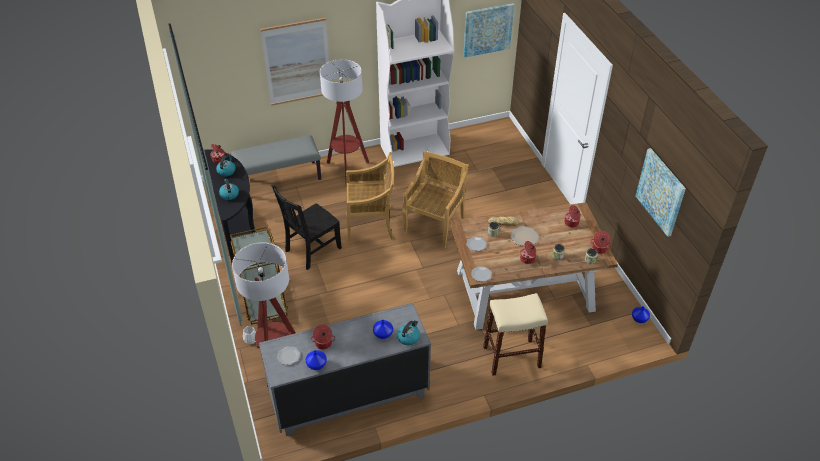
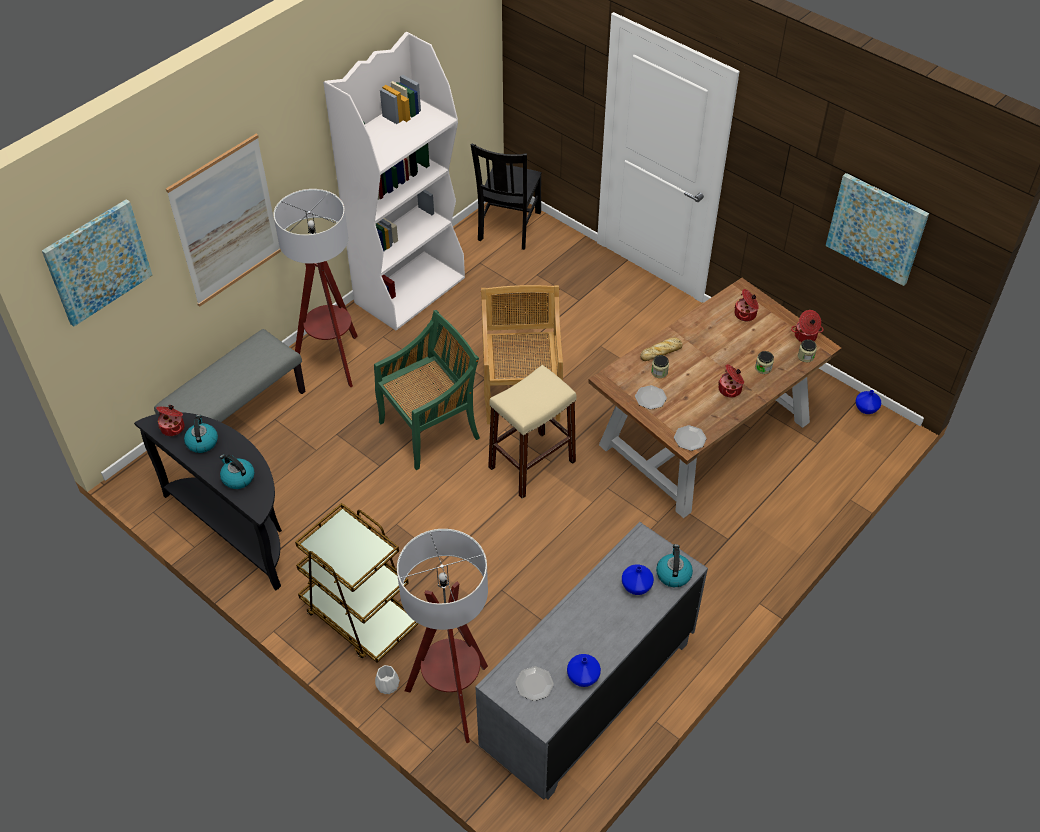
camera: 30 degrees left, 5 degrees up
(311, 250) = (374, 507): black chair -> black chair (508, 227)
(323, 343) = (567, 641): cooking pot -> none
(371, 224) = (430, 429): beige chair -> green chair
(487, 29) = (467, 70): picture -> picture (97, 262)
(511, 357) = (755, 533): beige stool -> beige stool (531, 464)
(524, 236) = (702, 360): plate -> none

